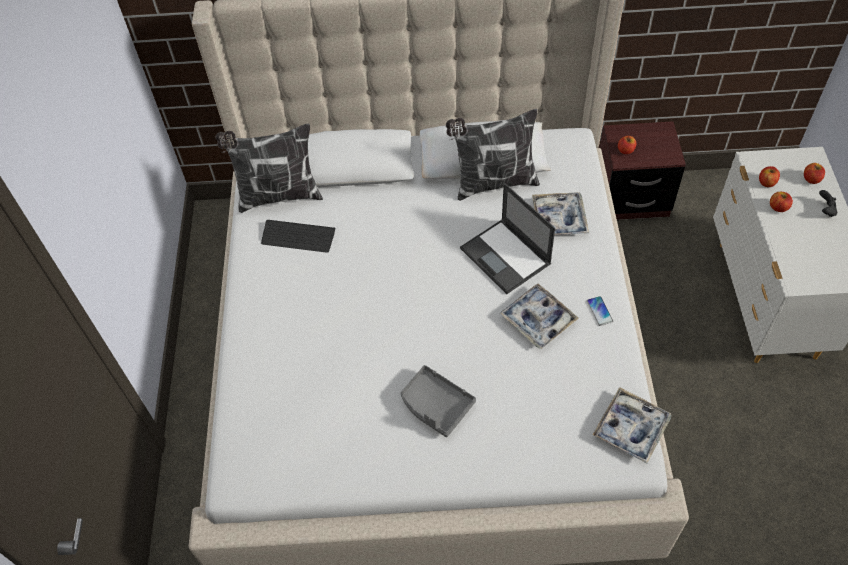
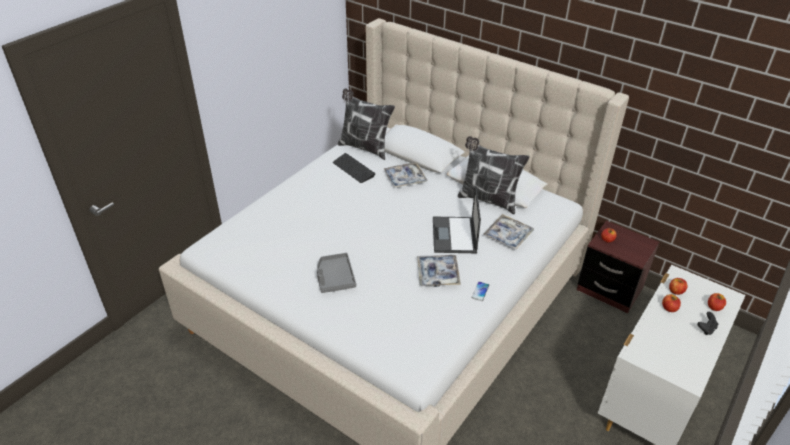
camera: 35 degrees right, 15 degrees down
(631, 428) = (431, 358): tray -> tray (405, 179)

